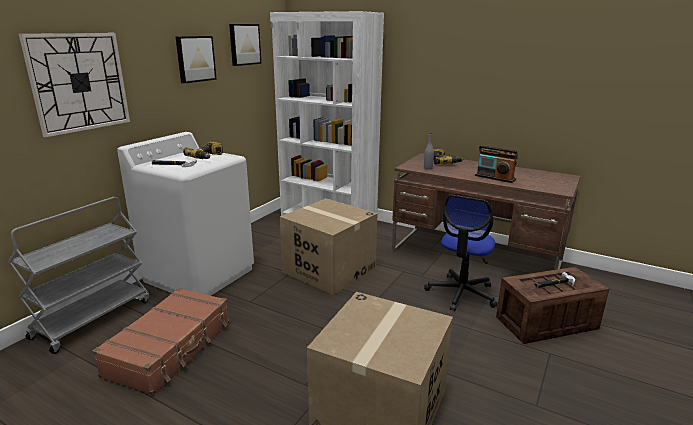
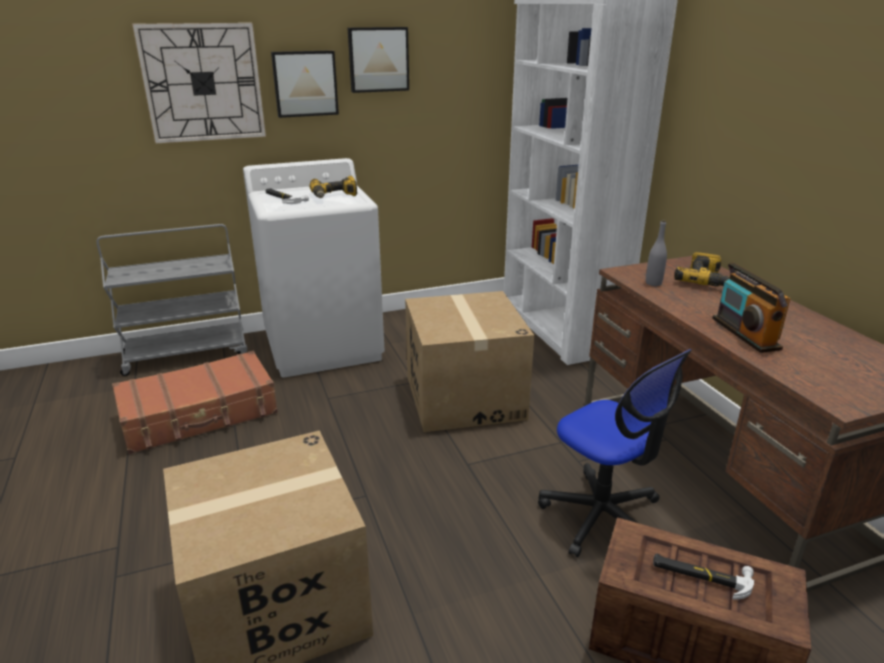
camera: 40 degrees right, 5 degrees up
(244, 44) = (472, 40): picture -> picture (305, 83)
(461, 293) = (602, 516): office chair -> office chair turned 105 degrees counterclockwise

